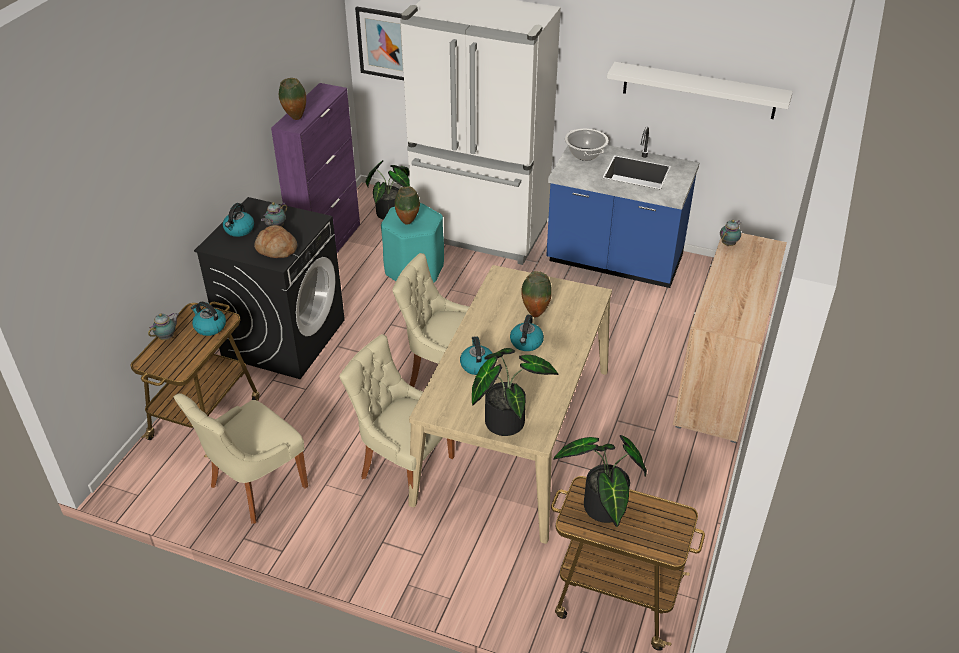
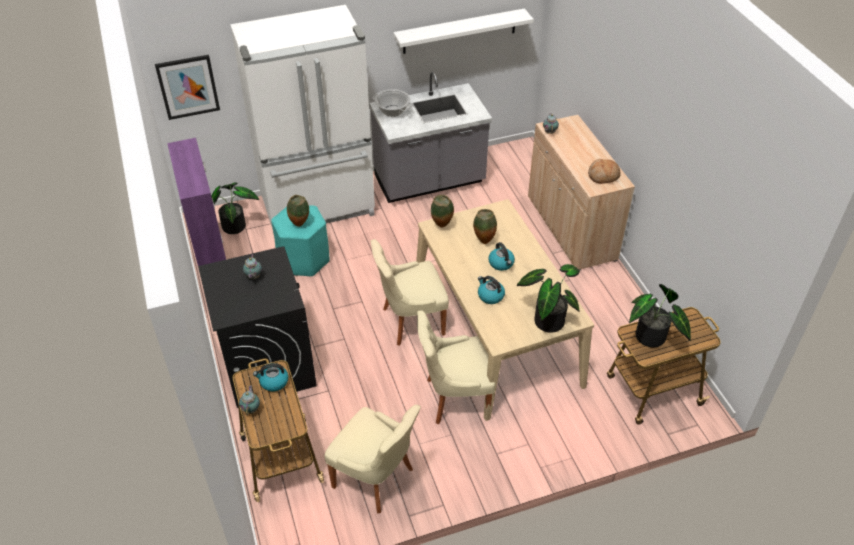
camera: 40 degrees left, 5 degrees up
(239, 230) = (227, 295): kettle -> none
(255, 487) = (376, 479): beige chair -> beige chair turned 60 degrees counterclockwise
(276, 249) = (276, 293): bread -> bread (603, 176)
(295, 119) = (190, 182): vase -> vase (442, 226)
(614, 262) = (429, 181): blue counter -> grey counter

